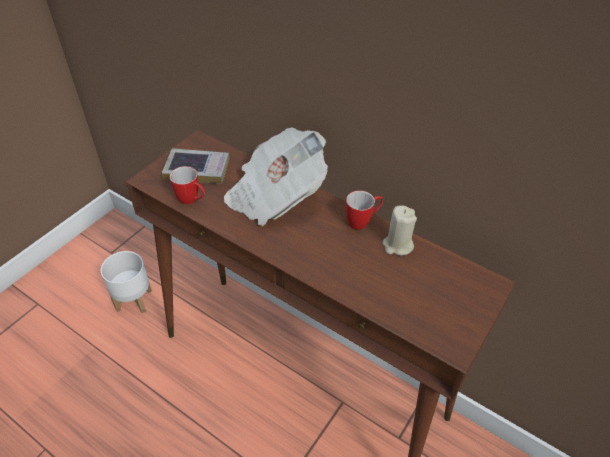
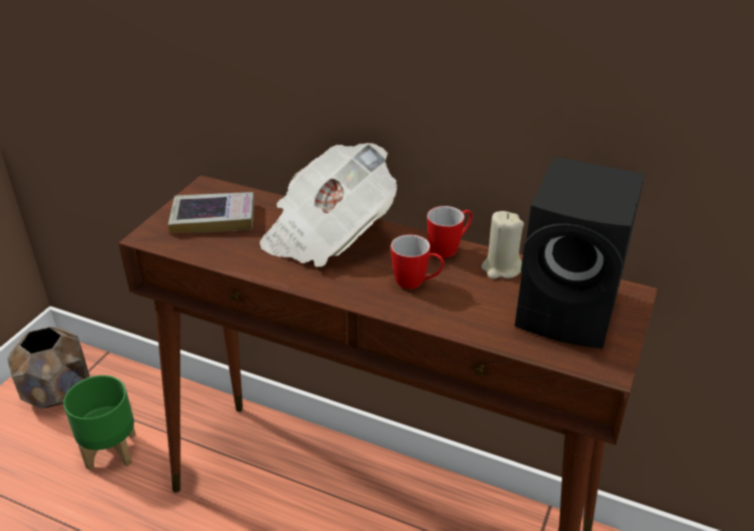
camera: 10 degrees left, 10 degrees down
(107, 251) = (59, 392): none -> brown planter
(134, 299) = (111, 450): white planter -> green planter
(192, 200) = (217, 253): mug -> mug (416, 283)
(440, 293) = (571, 311): none -> black speaker

